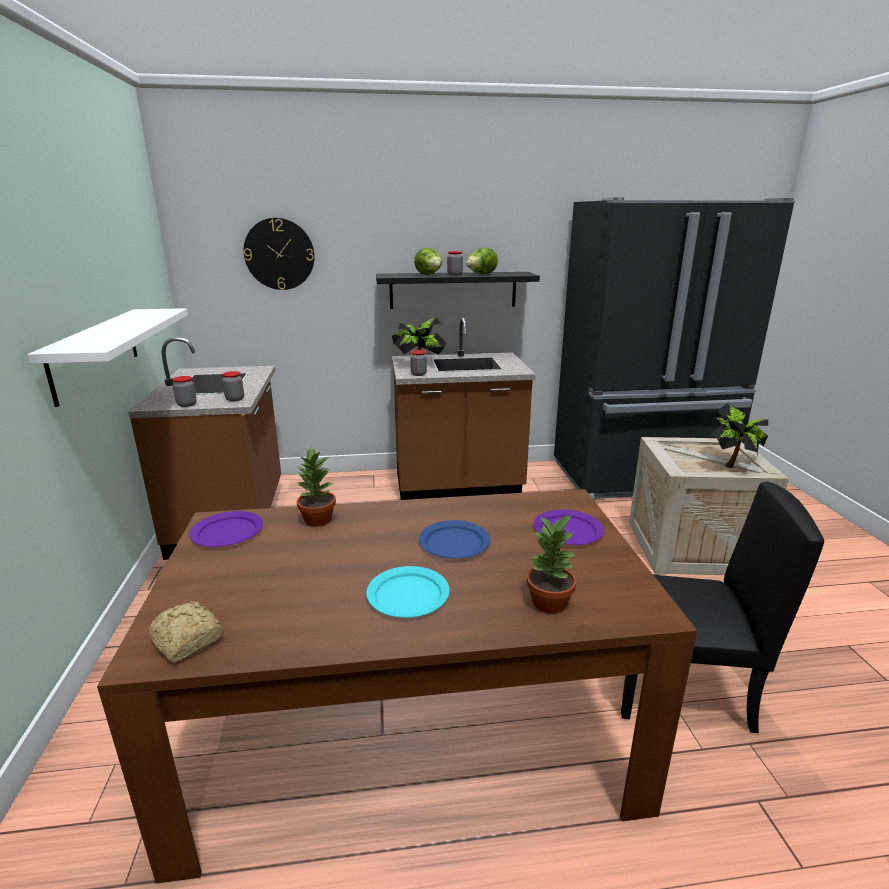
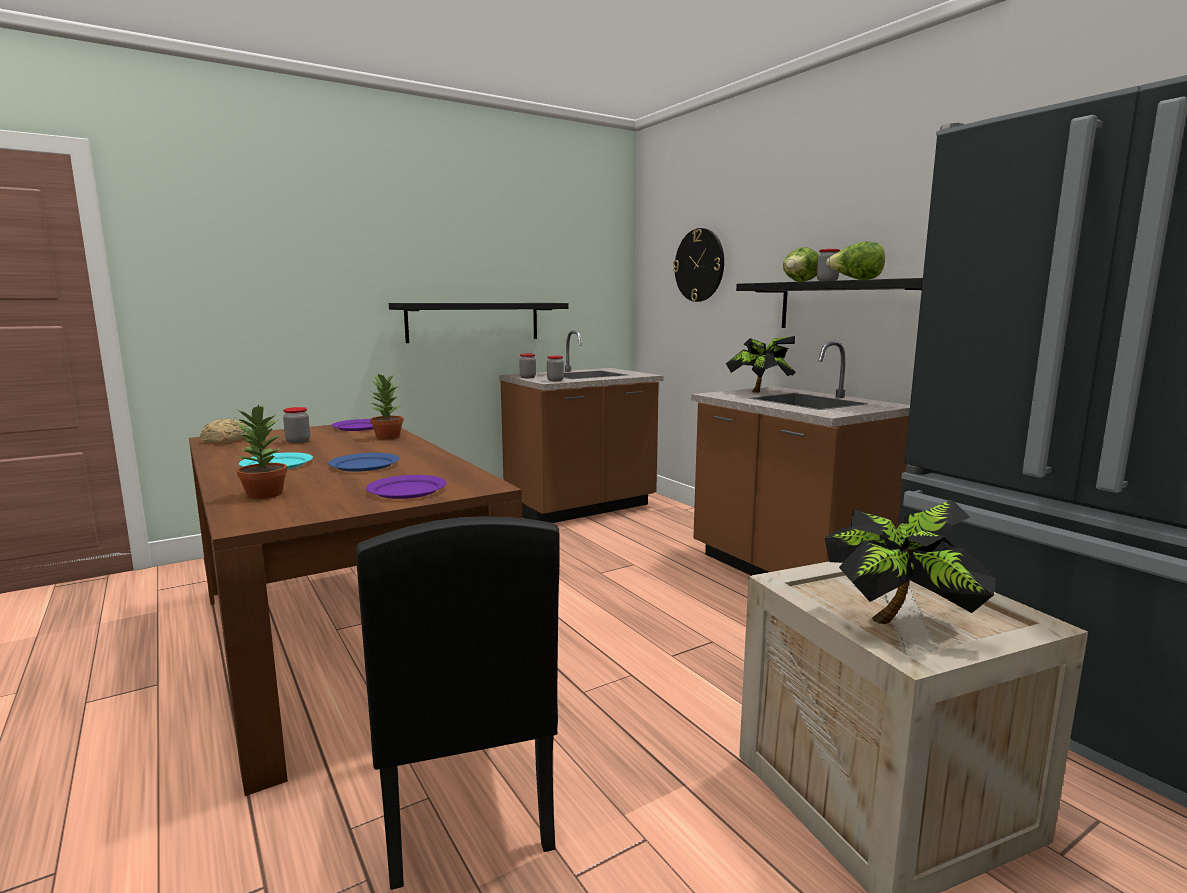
camera: 65 degrees right, 10 degrees down
(95, 353) = (473, 322): white shelf -> black shelf
(418, 374) = (722, 395): jar -> jar (298, 441)

